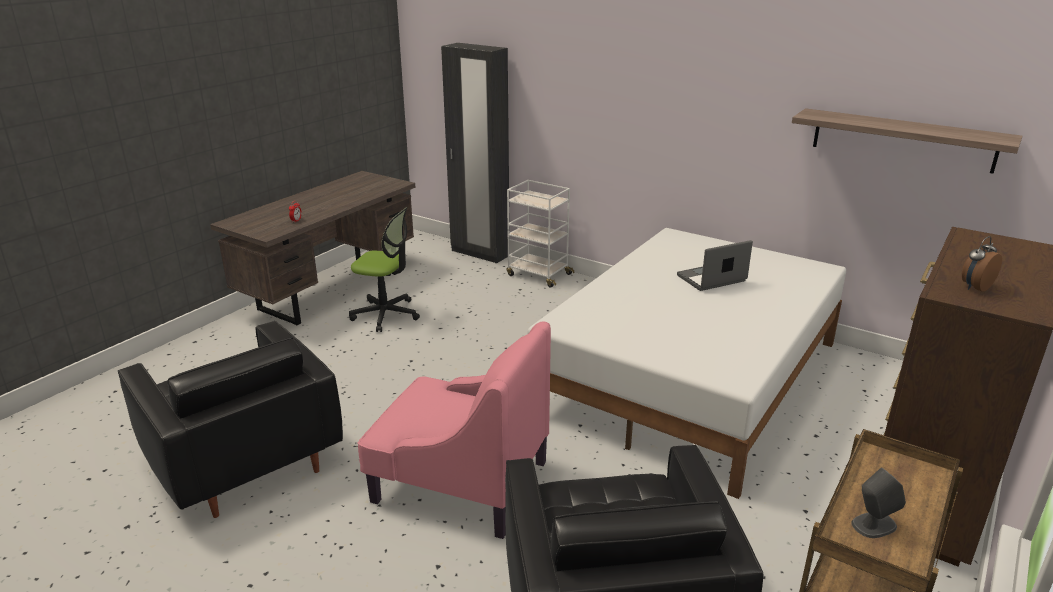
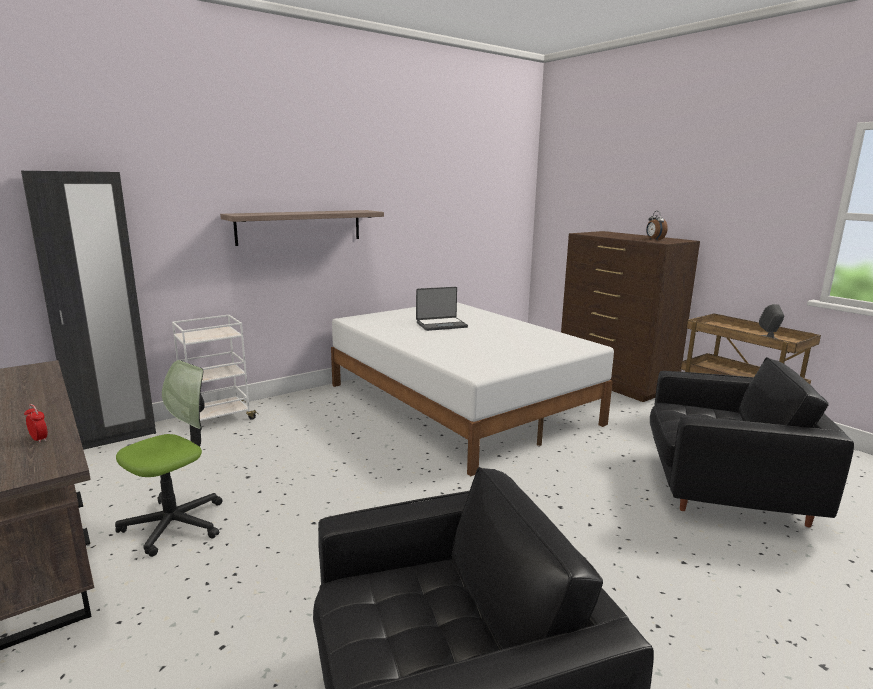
camera: 70 degrees left, 10 degrees down
(459, 480) = (559, 529): pink armchair -> none
(712, 279) = (441, 325): laptop -> laptop turned 105 degrees counterclockwise
(902, 140) = (465, 209): shelf -> shelf (300, 227)

